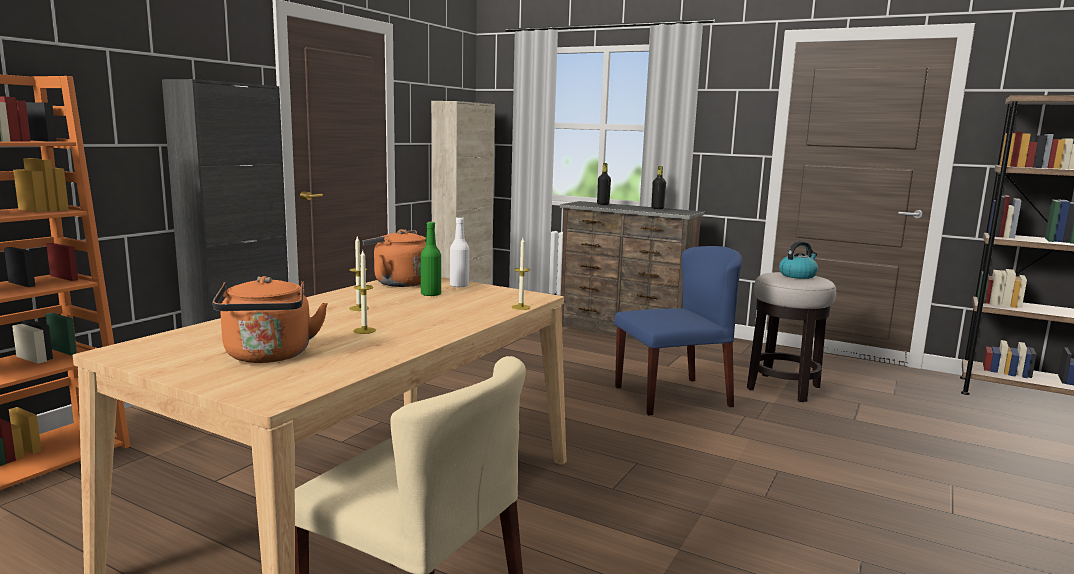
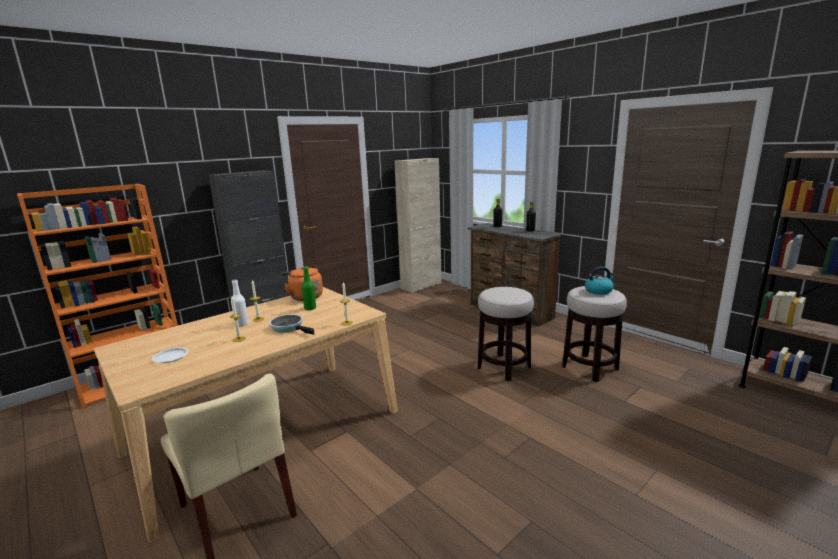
camera: 20 degrees right, 5 degrees up
(268, 356) = (170, 357): orange kettle -> white plate
(432, 315) = (289, 327): none -> frying pan
(459, 286) = (335, 301): white bottle -> white bottle (242, 324)
(673, 396) = (504, 367): blue chair -> stool

